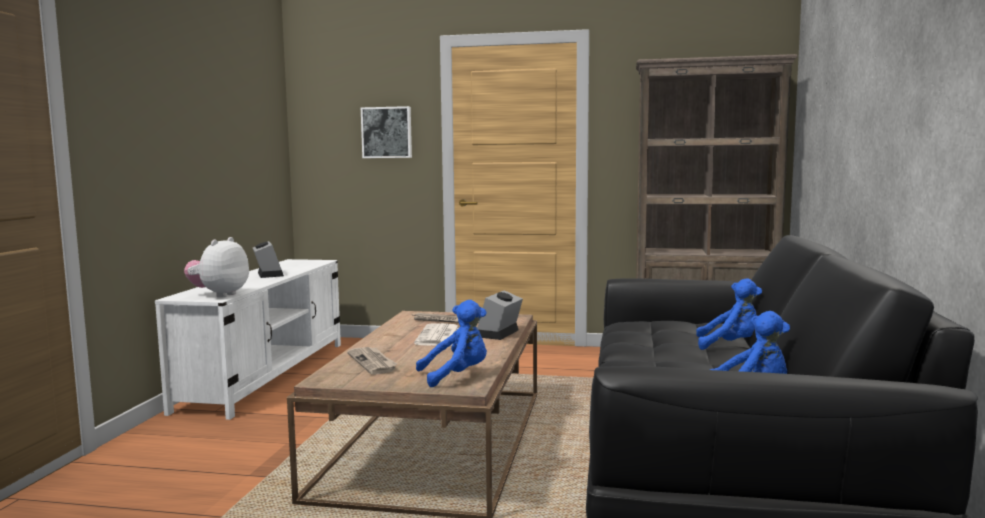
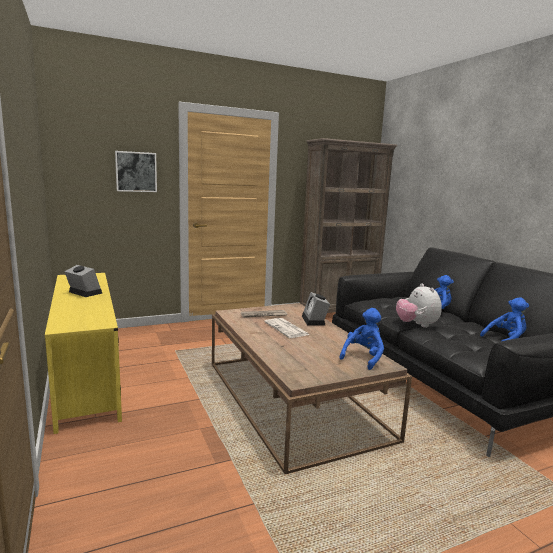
camera: 35 degrees left, 5 degrees up
(219, 295) = (96, 320): plush toy -> plush toy (416, 325)
(266, 374) = (87, 374): white tv stand -> yellow tv stand
(373, 362) = (295, 358): newspaper -> none

